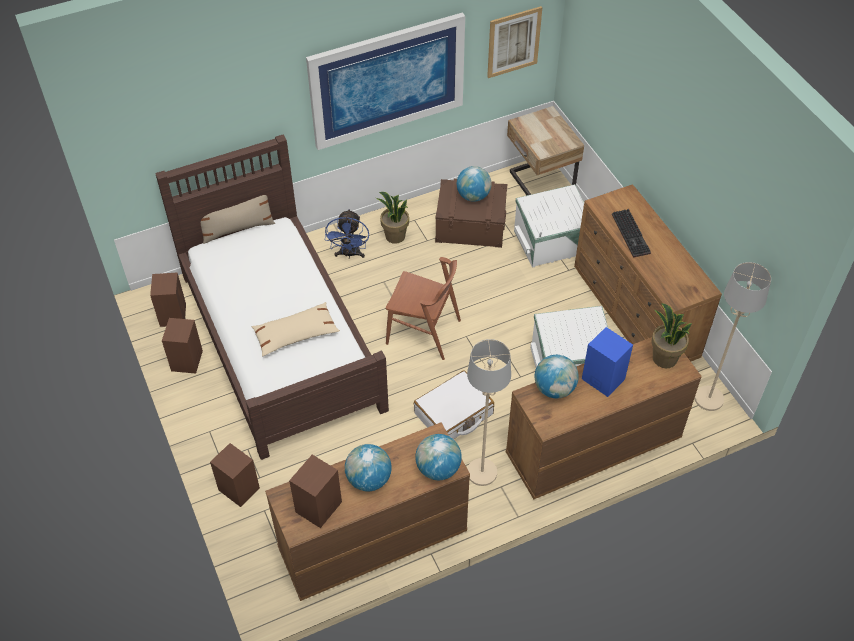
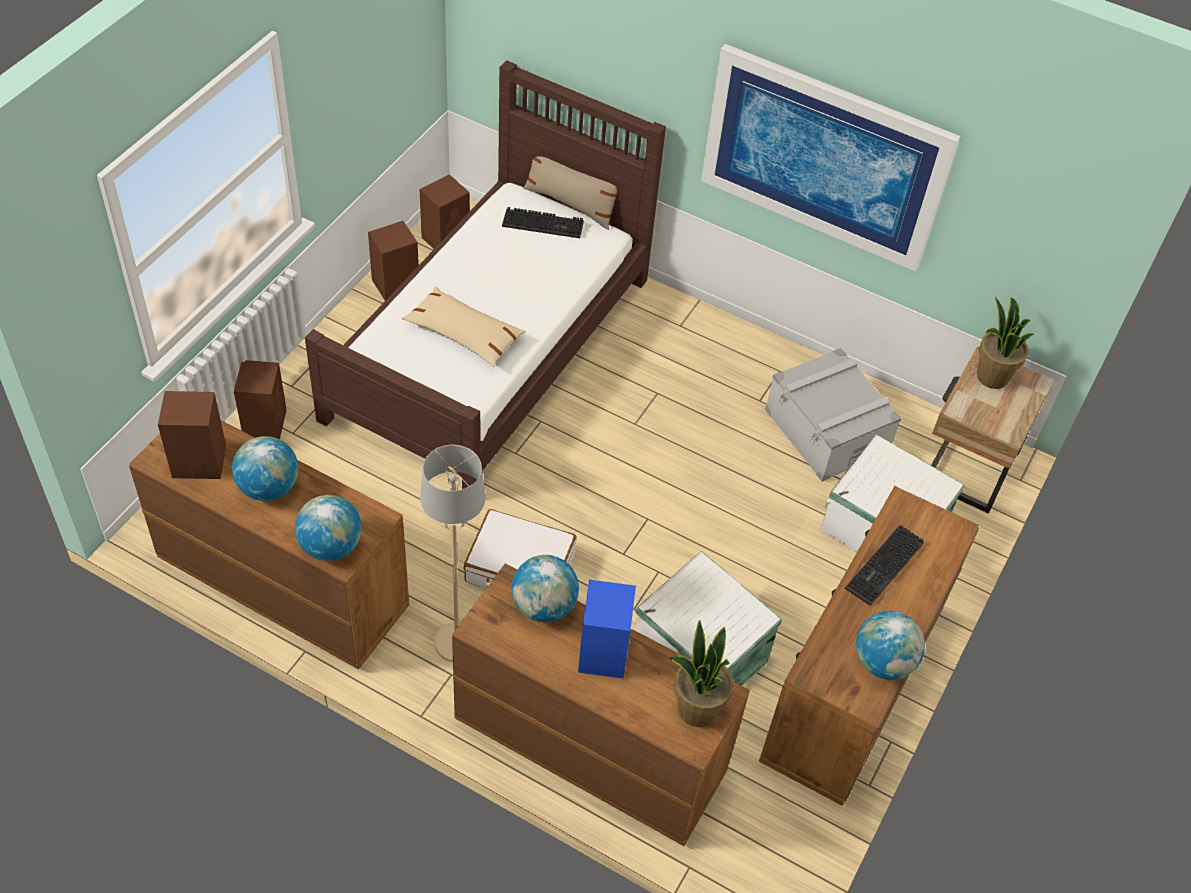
camera: 50 degrees right, 0 degrees up
(243, 249) = (544, 223): none -> keyboard
(349, 254) = (668, 339): blue fan -> none
(395, 236) = (735, 366): potted plant -> potted plant (991, 376)
(424, 332) = (617, 472): brown chair -> none
(471, 225) = (827, 430): brown storage box -> grey storage box
(473, 196) = (845, 394): globe -> globe (883, 662)
(513, 42) = (1027, 238): picture -> none
(709, 399) = (782, 853): beige floor lamp -> none

